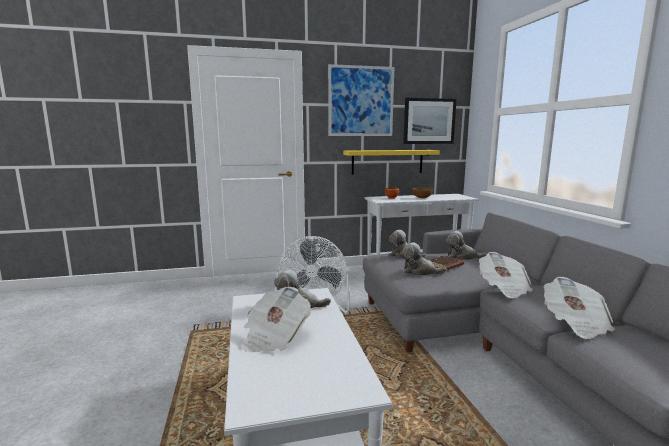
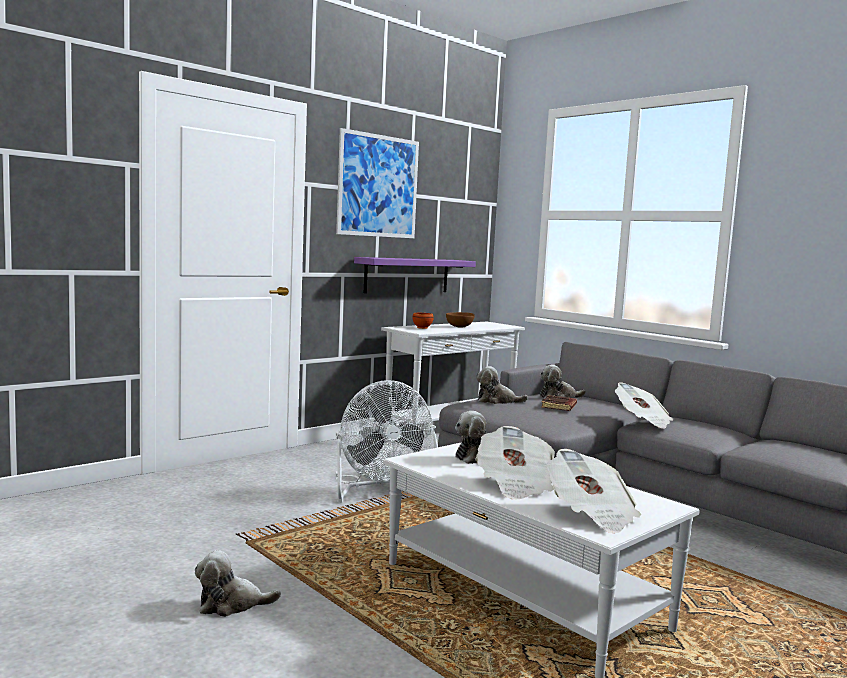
camera: 30 degrees left, 5 degrees down
(387, 161) = (407, 275): yellow shelf -> purple shelf
(420, 271) = (541, 415): plush toy -> plush toy (231, 604)
(429, 121) = (455, 220): picture -> none
(575, 323) = (737, 440): newspaper -> newspaper (591, 514)

